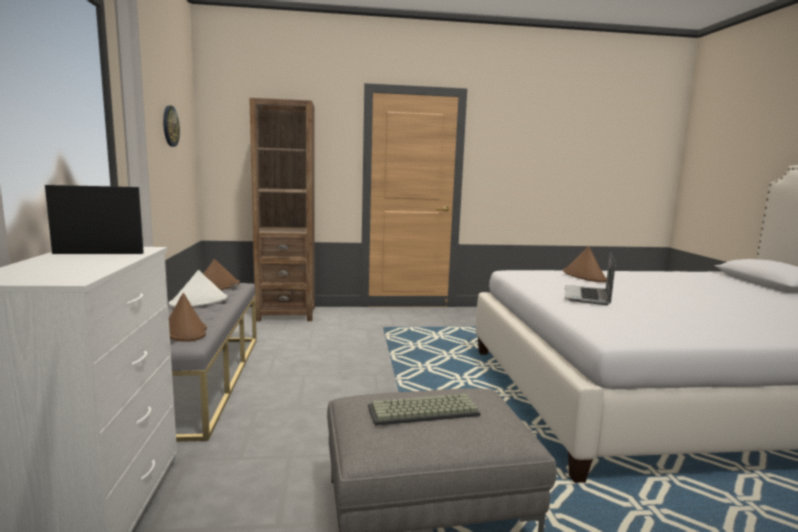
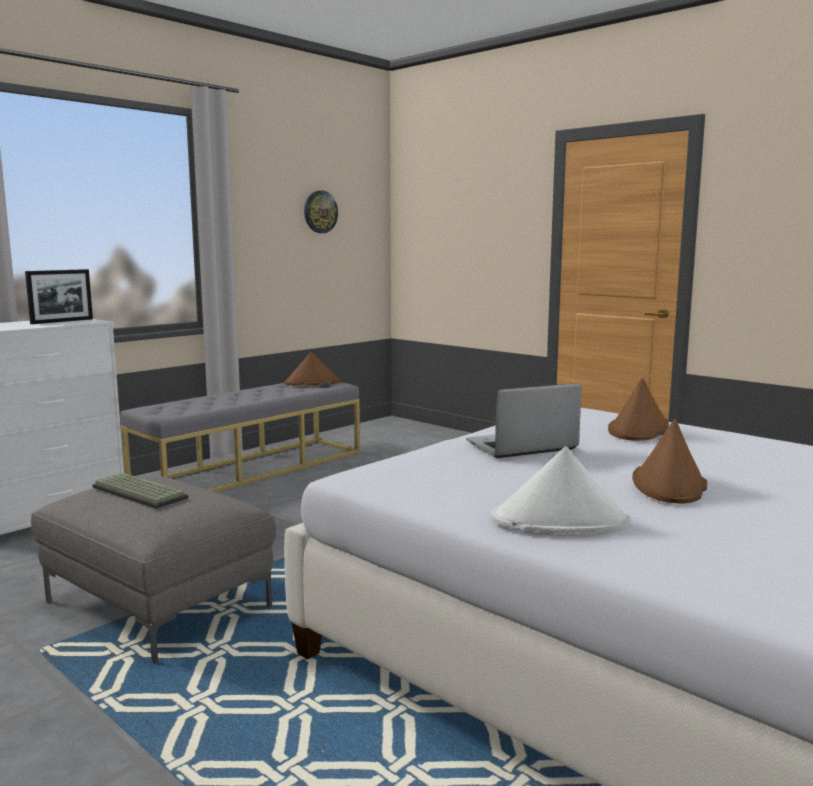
camera: 50 degrees right, 0 degrees up
(98, 253) = (62, 321): picture frame -> picture frame turned 90 degrees clockwise
(184, 331) = (189, 407): brown hat -> brown hat (669, 484)
(199, 302) = (264, 391): white hat -> white hat (560, 521)
(286, 314) = (444, 437): brown bookcase -> none

